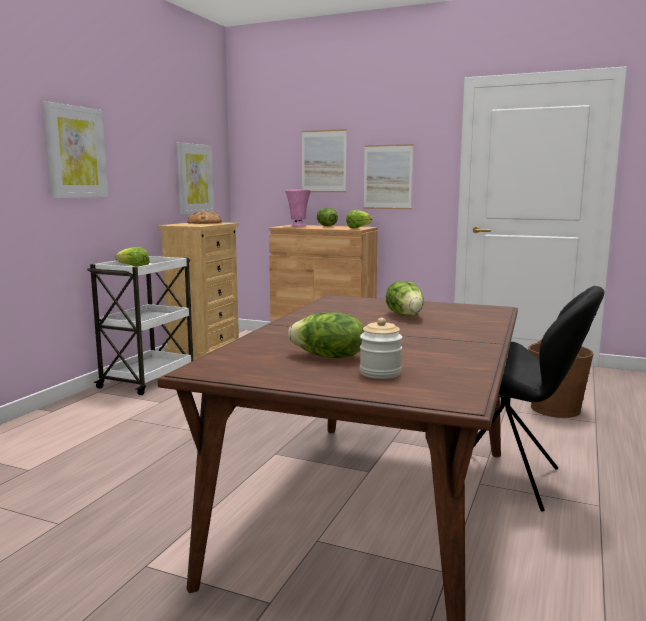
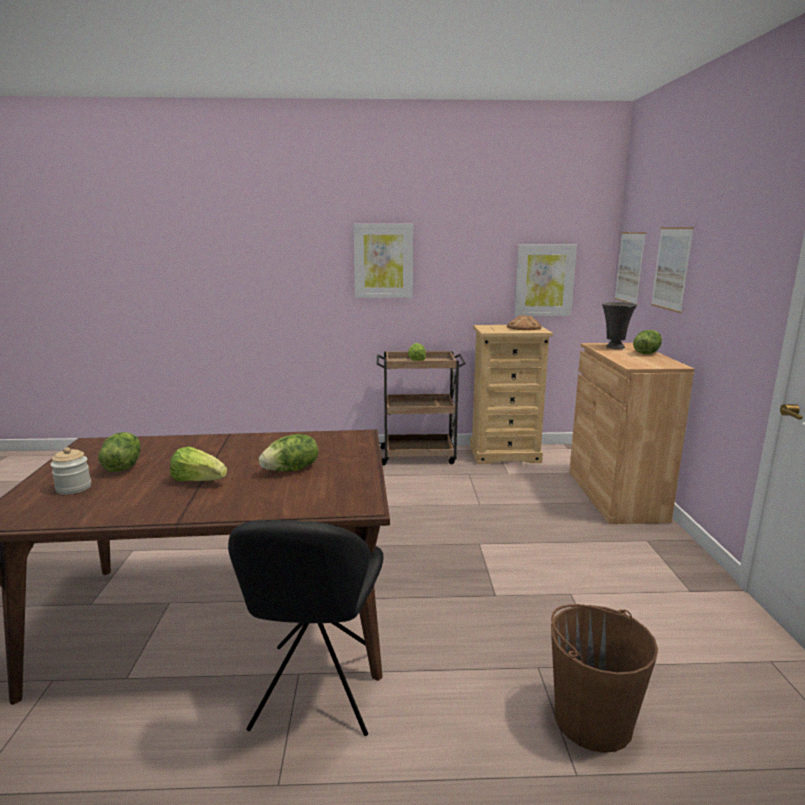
camera: 65 degrees right, 5 degrees up
(148, 378) = (419, 456): white cart -> brown cart
(298, 226) = (614, 347): pink vase -> grey vase
(358, 228) = (649, 365): lettuce -> lettuce (198, 481)
(387, 177) = (717, 300): picture -> picture (629, 267)

